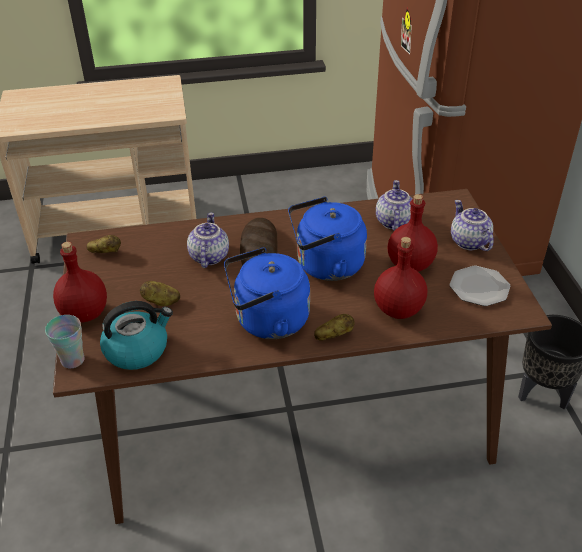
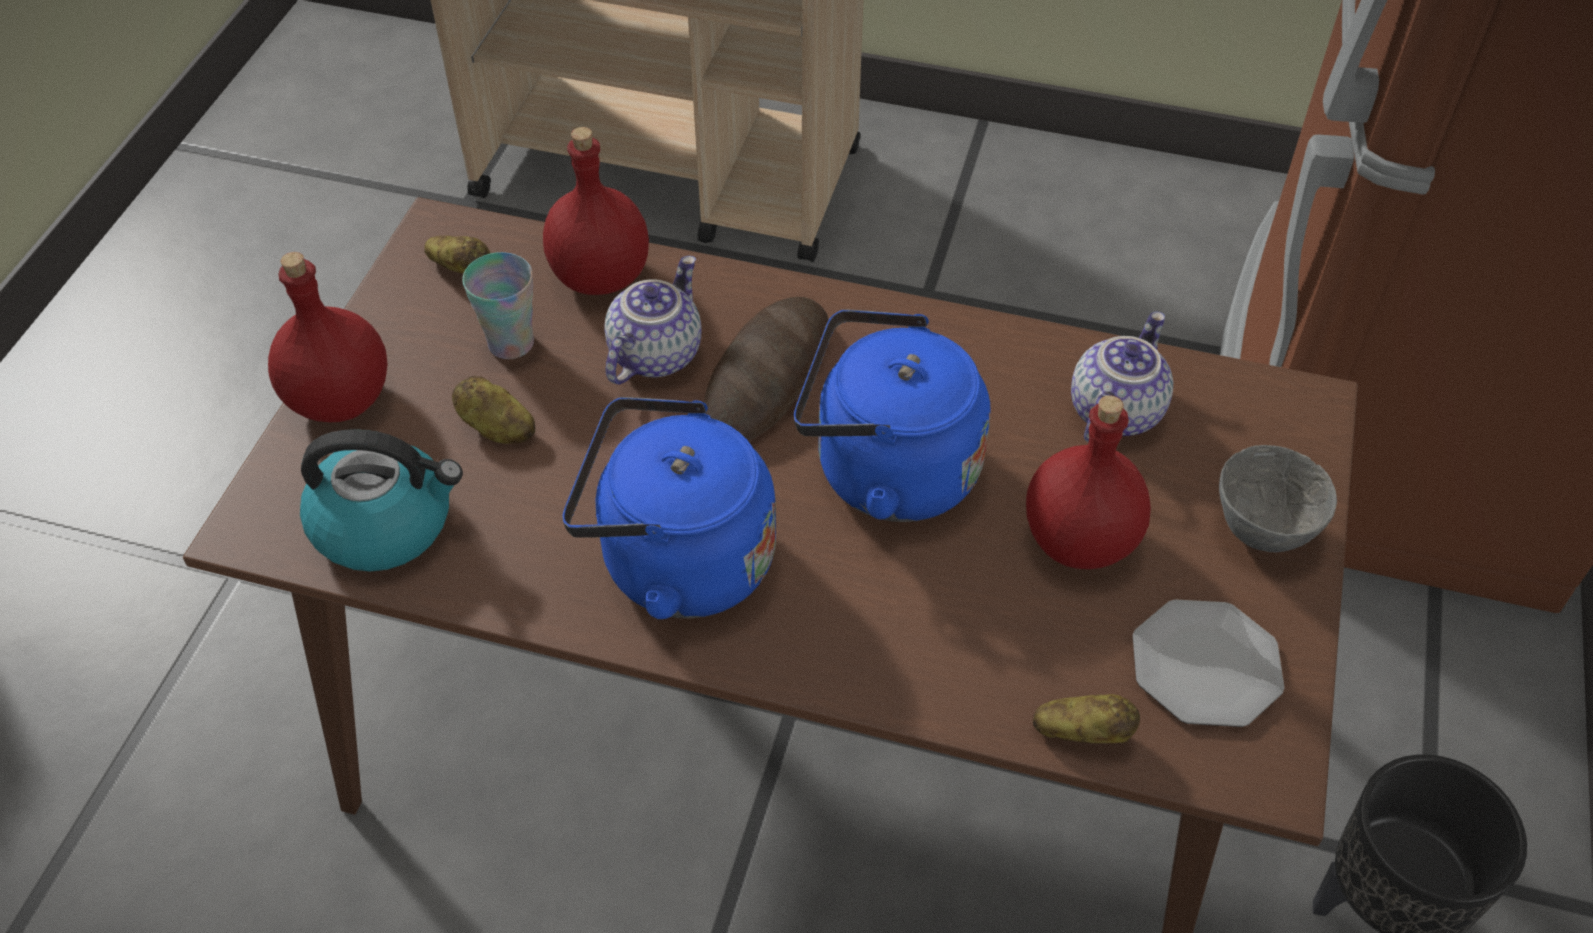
camera: 25 degrees right, 10 degrees up
(72, 360) = (257, 498): cup -> cup (511, 343)
(334, 335) = (792, 654): potato -> potato (1082, 732)
(398, 309) = (976, 645): red bottle -> red bottle (601, 275)
(468, 242) = (1260, 532): teapot -> grey bowl

